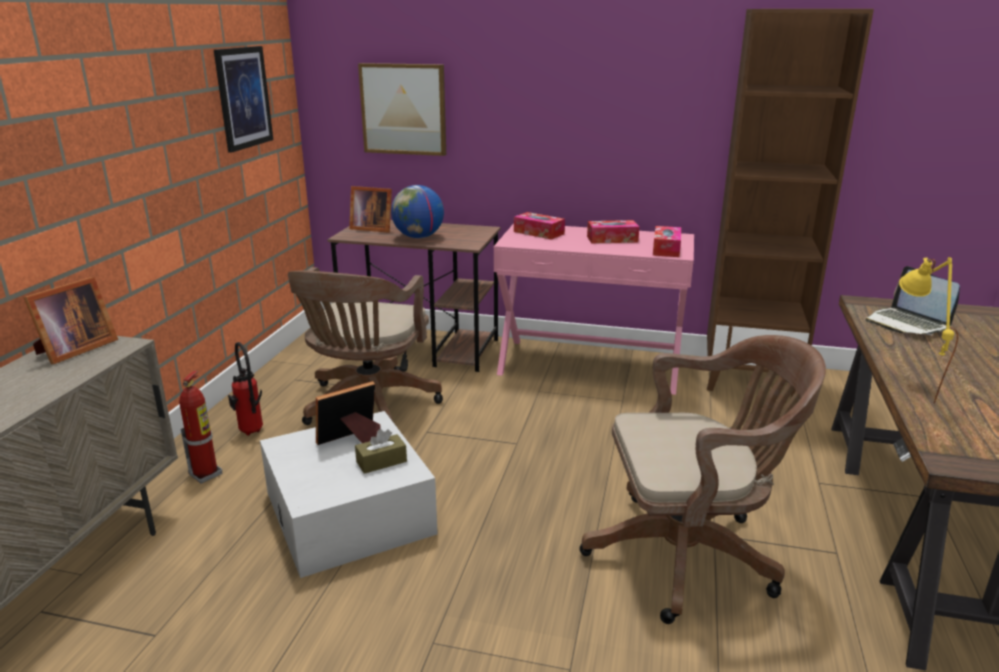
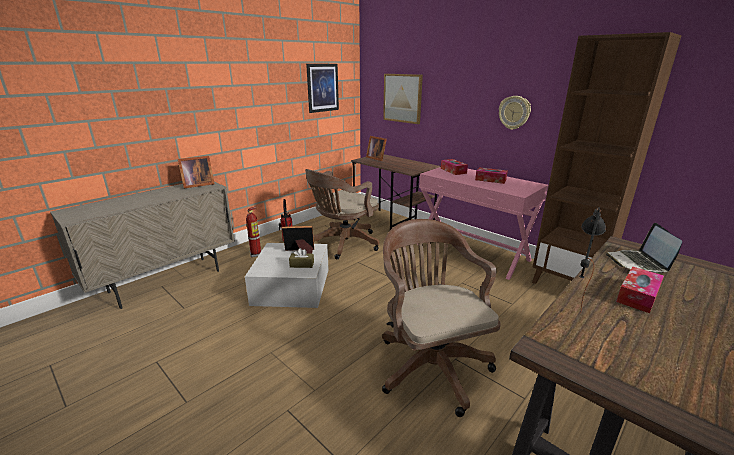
camera: 30 degrees right, 0 degrees up
(418, 237) = (392, 165): globe -> none
(626, 125) = (514, 112): none -> wall clock
(666, 249) = (516, 189): tissue box -> tissue box (637, 296)
(690, 555) = (430, 363): brown office chair -> brown office chair turned 135 degrees counterclockwise
(907, 388) = (574, 299): yellow table lamp -> black table lamp

